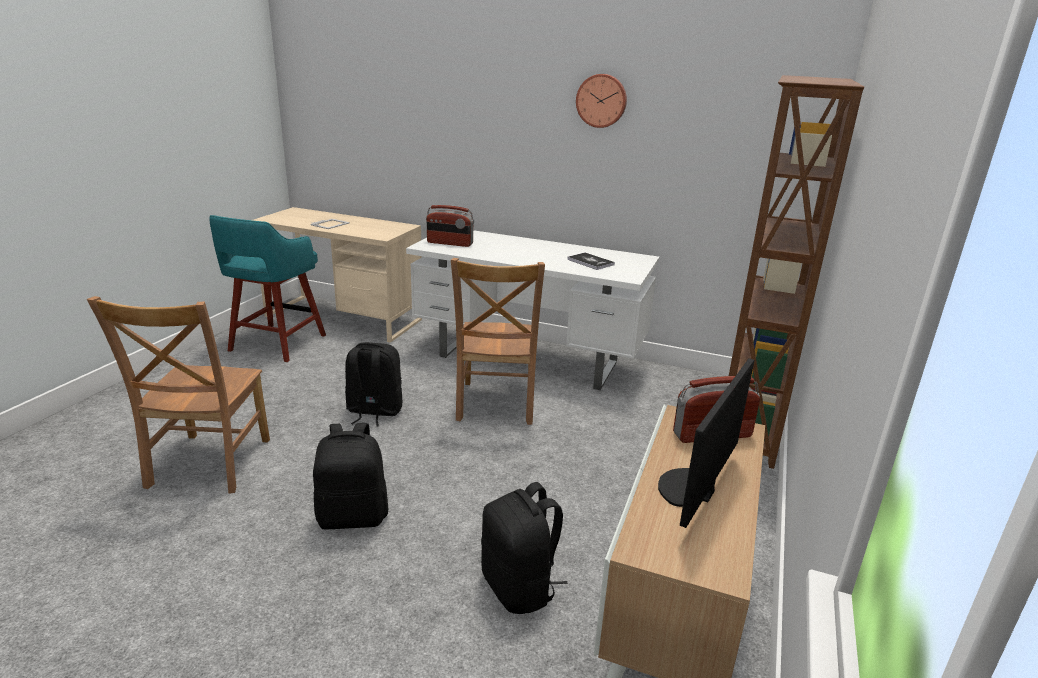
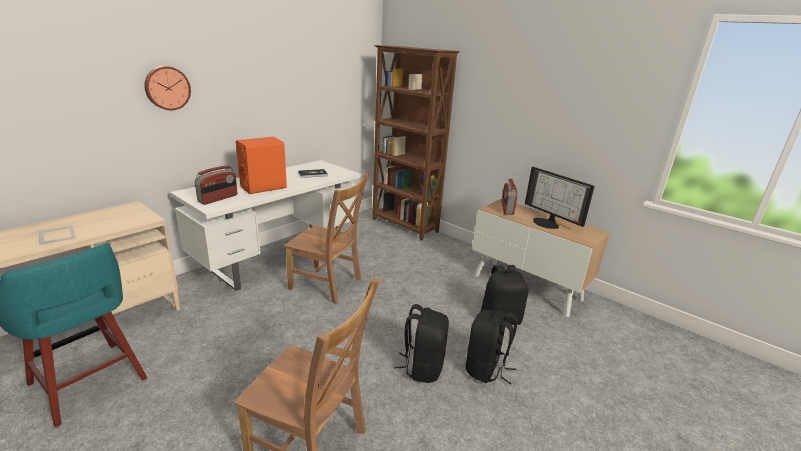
camera: 70 degrees left, 0 degrees up
(374, 411) = (294, 337): black backpack -> black backpack (486, 369)
(508, 251) = (263, 187): none -> orange speaker
(601, 100) = (272, 66): wall clock -> wall clock (167, 88)

